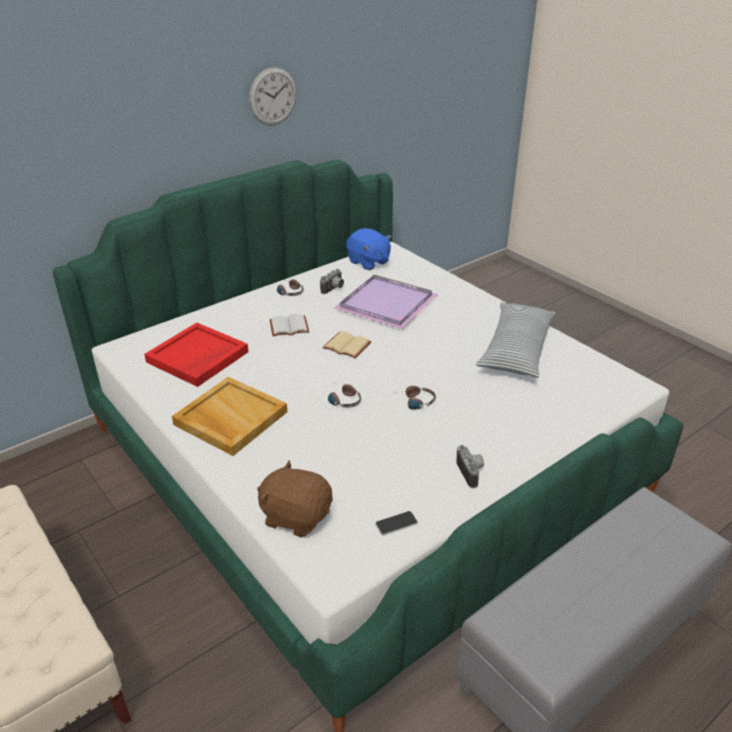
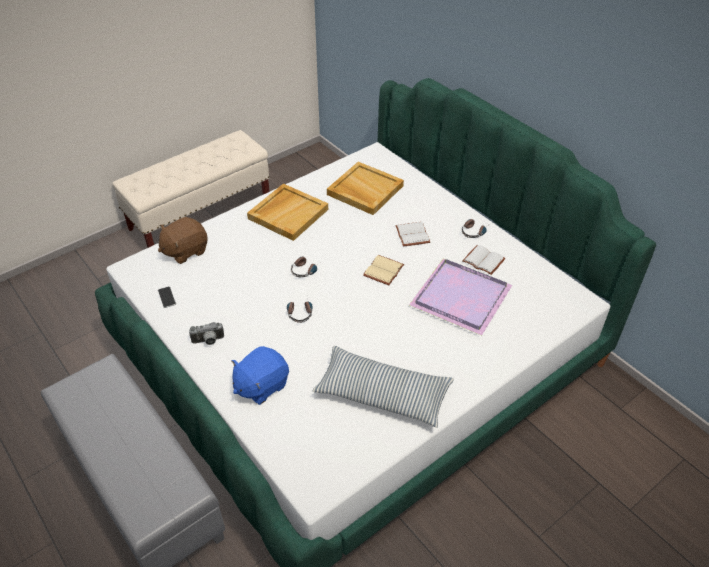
camera: 90 degrees right, 10 degrees up
(197, 357) = (364, 190): red tray -> beige tray
(273, 96) = (577, 80): wall clock -> none
(296, 516) = (185, 251): brown plush toy -> brown plush toy turned 150 degrees counterclockwise
(334, 289) = (484, 260): camera -> white book
(368, 262) = (549, 285): blue plush toy -> blue plush toy (261, 385)

